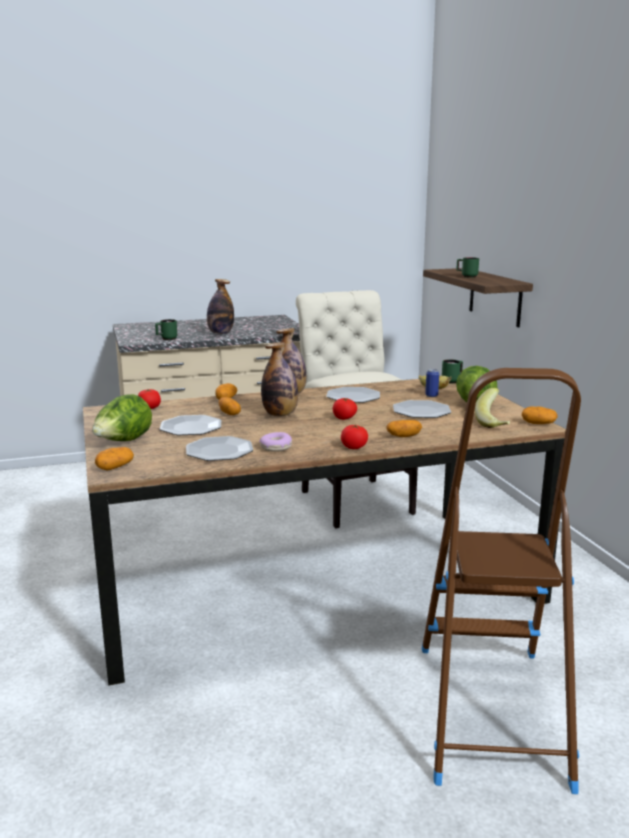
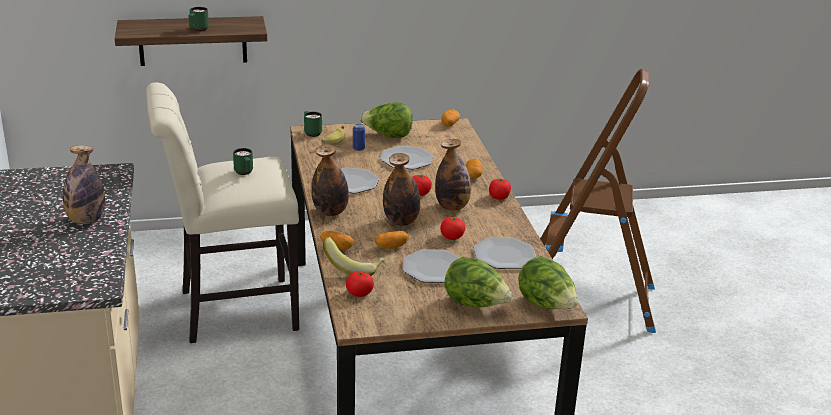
camera: 85 degrees left, 10 degrees up
(115, 467) = (546, 306): potato -> lettuce
(166, 339) = (102, 260): green mug -> green mug (244, 173)
(254, 431) = (452, 237): none -> tomato
(276, 447) = (497, 229): donut -> none
(320, 430) = (452, 207): none -> bottle
(495, 423) = (444, 137): banana -> banana (353, 268)

